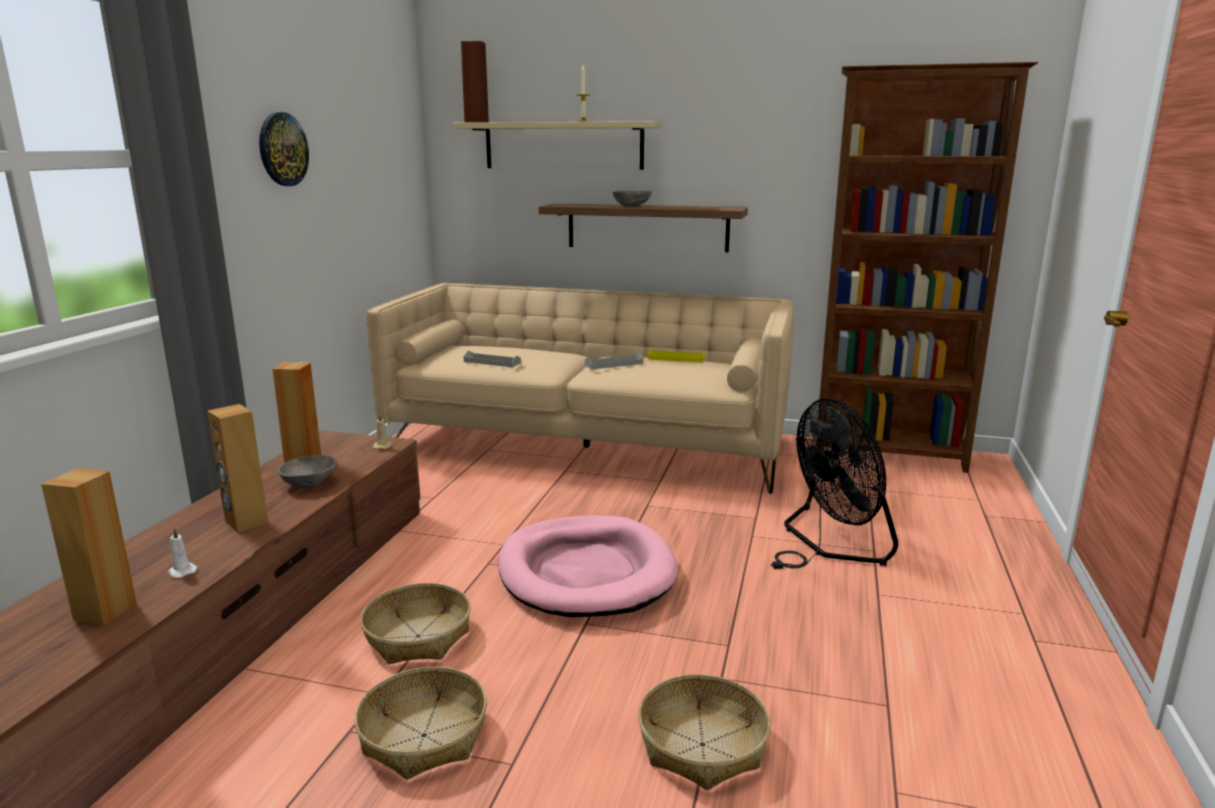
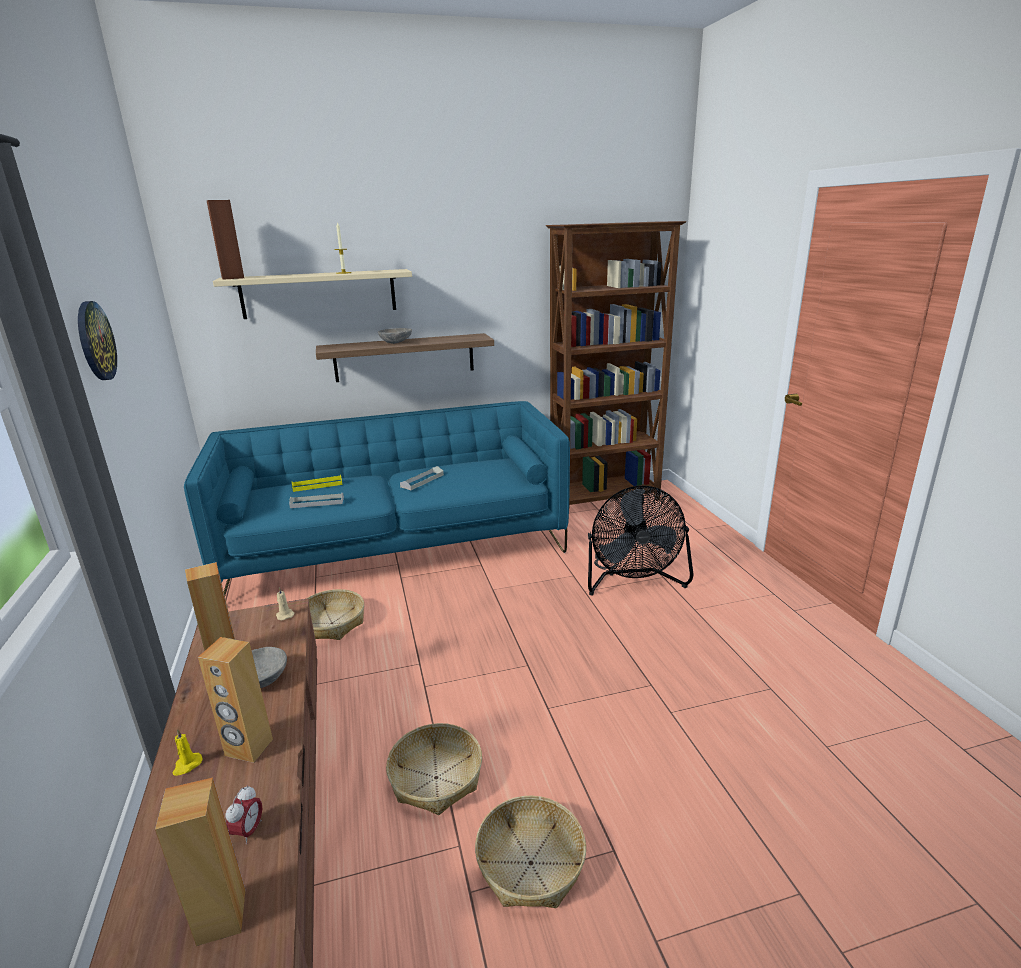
camera: 30 degrees left, 5 degrees up
(181, 571) = (248, 831): white candle -> alarm clock
(196, 519) = (187, 765): none -> yellow candle
(586, 572) = (506, 664): pink dog bed -> none
(588, 446) = (397, 549): beige sofa -> blue sofa
(676, 359) = (463, 464): yellow tray -> yellow tray (317, 485)
(702, 745) = (708, 769): basket -> basket (332, 623)
(822, 541) = (629, 580): black fan -> black fan turned 135 degrees clockwise

